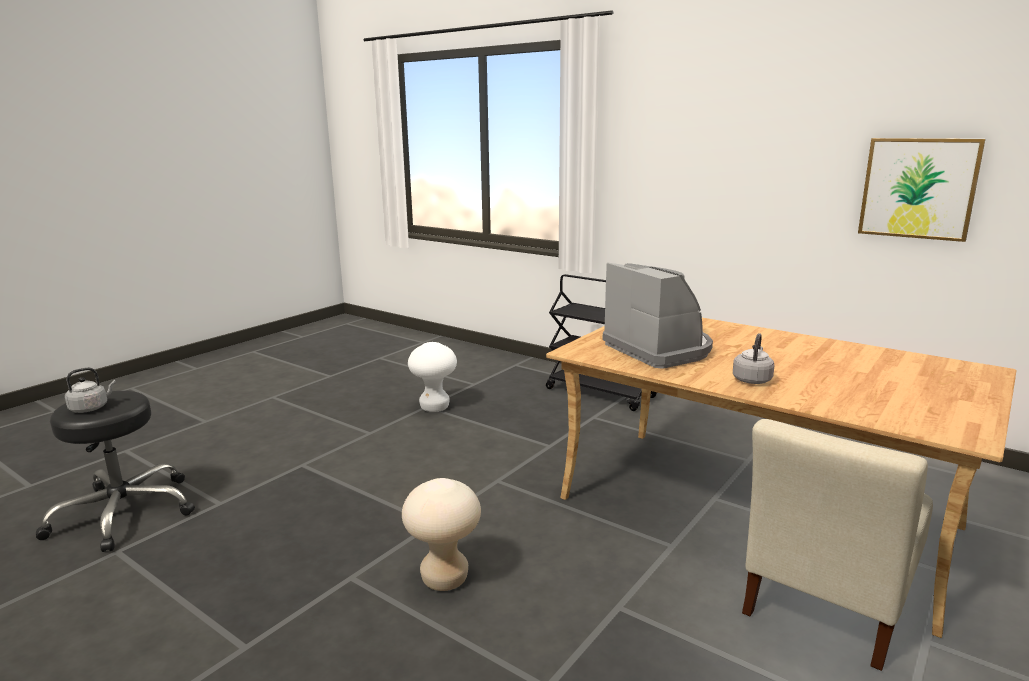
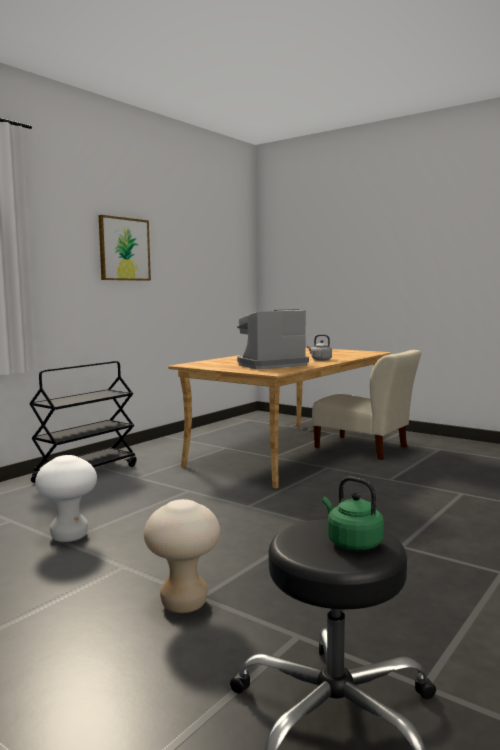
camera: 90 degrees left, 10 degrees down
(91, 408) = (352, 543): grey kettle -> green kettle
(444, 579) = (387, 517): beige stool -> beige stool (184, 604)
(918, 188) = (199, 278): picture -> picture (124, 249)

